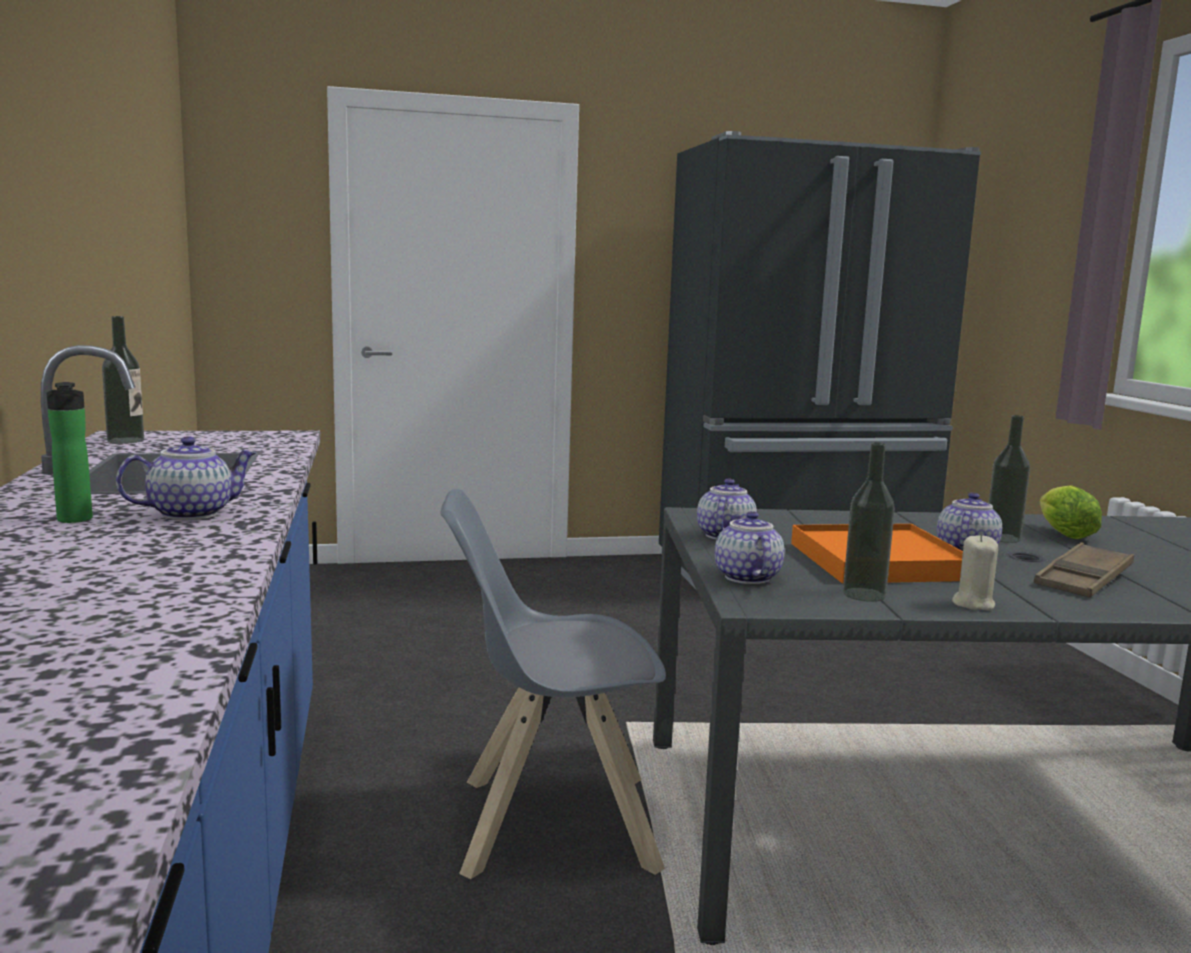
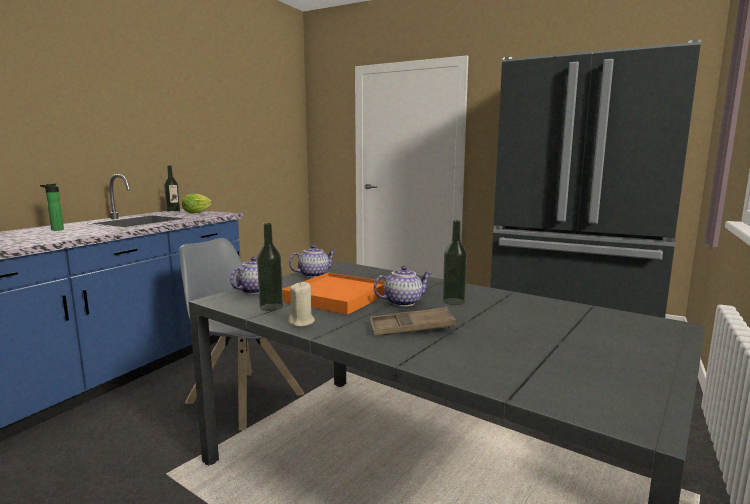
camera: 40 degrees right, 0 degrees up
(191, 513) = (84, 231): teapot -> none
(1061, 533) = (506, 307): lettuce -> lettuce (198, 212)

